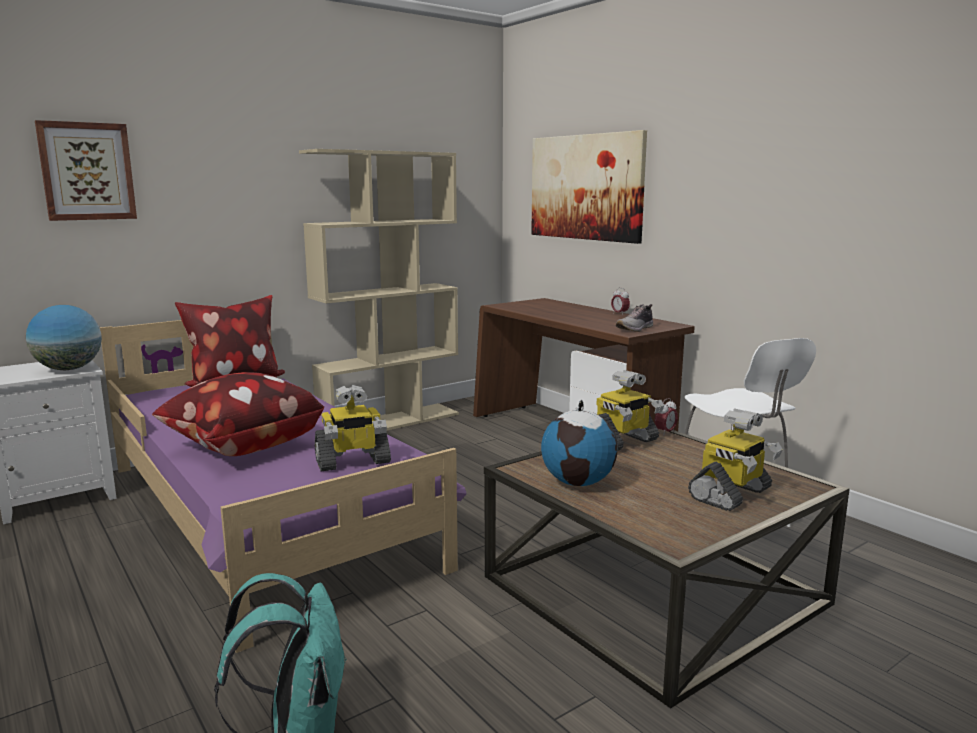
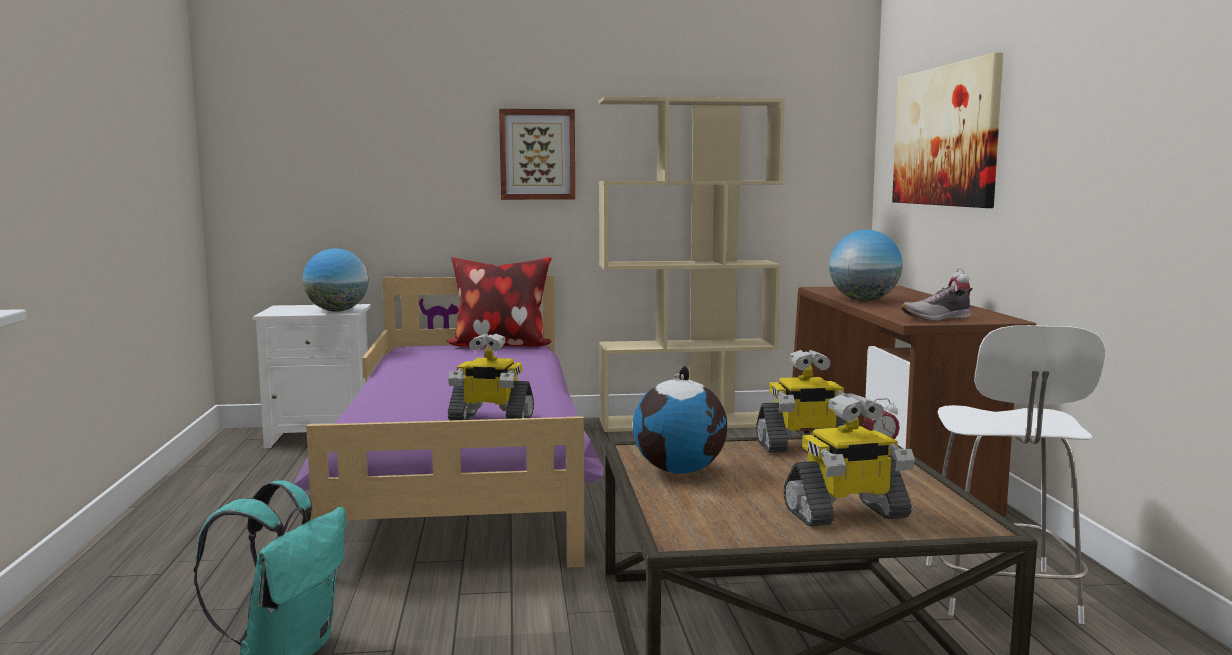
camera: 30 degrees right, 5 degrees down
(87, 171) = (385, 125): picture -> picture (537, 154)
(241, 447) = (418, 394): pillow -> none
(555, 315) = (864, 300): none -> globe

